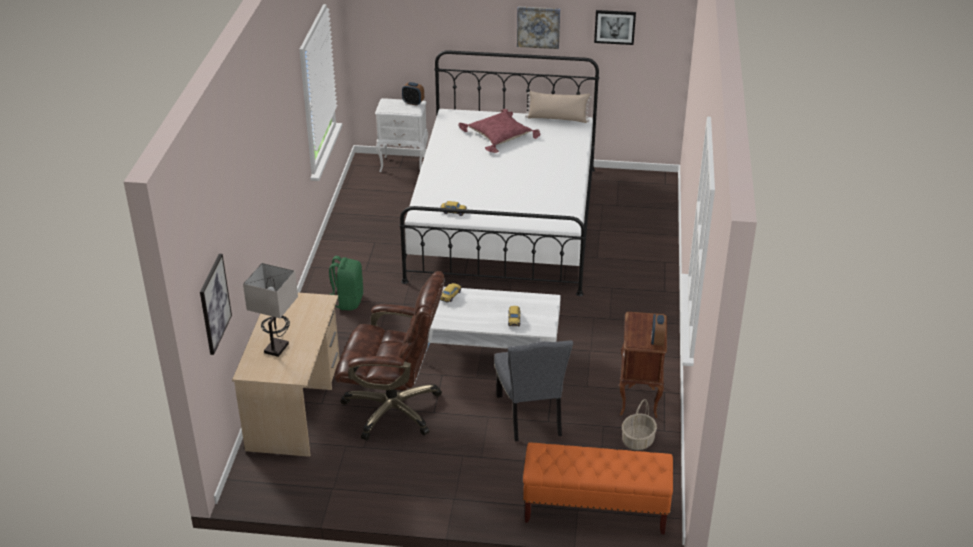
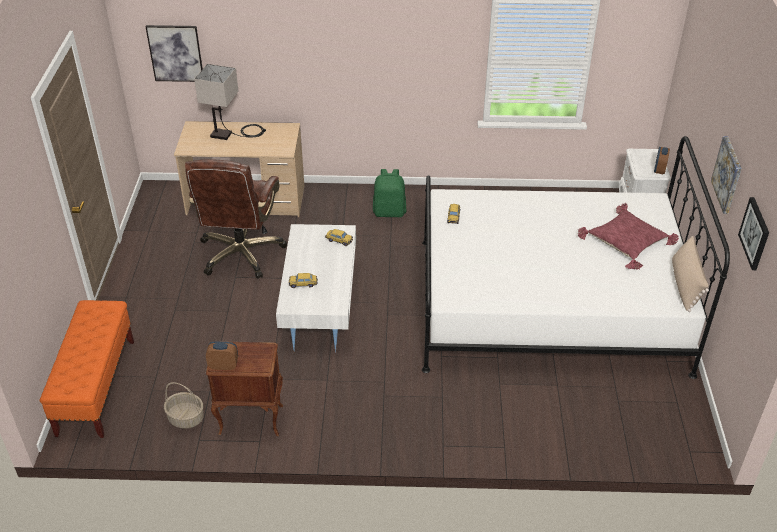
camera: 85 degrees right, 5 degrees up
(531, 413) = (230, 339): grey chair -> none

